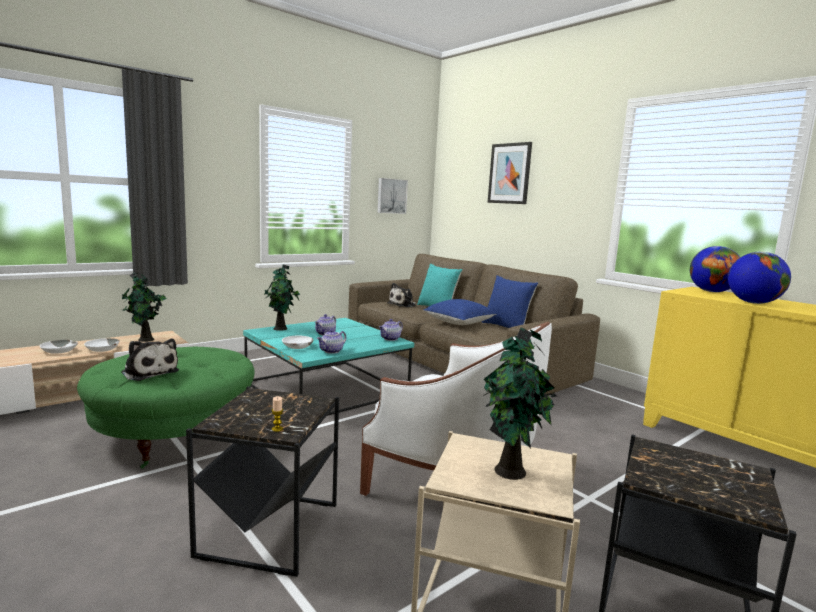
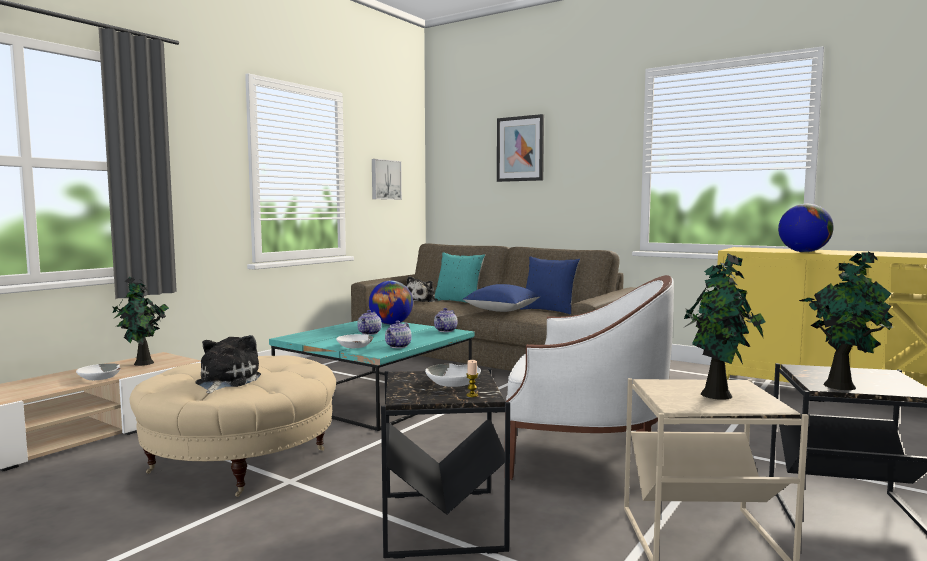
camera: 15 degrees left, 5 degrees down
(59, 351) = (43, 385): white bowl -> white bowl (454, 382)
(149, 372) = (225, 381): plush toy -> plush toy turned 105 degrees counterclockwise
(174, 434) = (240, 461): green ottoman -> beige ottoman
(281, 329) = (313, 333): potted plant -> potted plant (842, 386)
(712, 291) = (757, 248): globe -> globe (391, 324)

